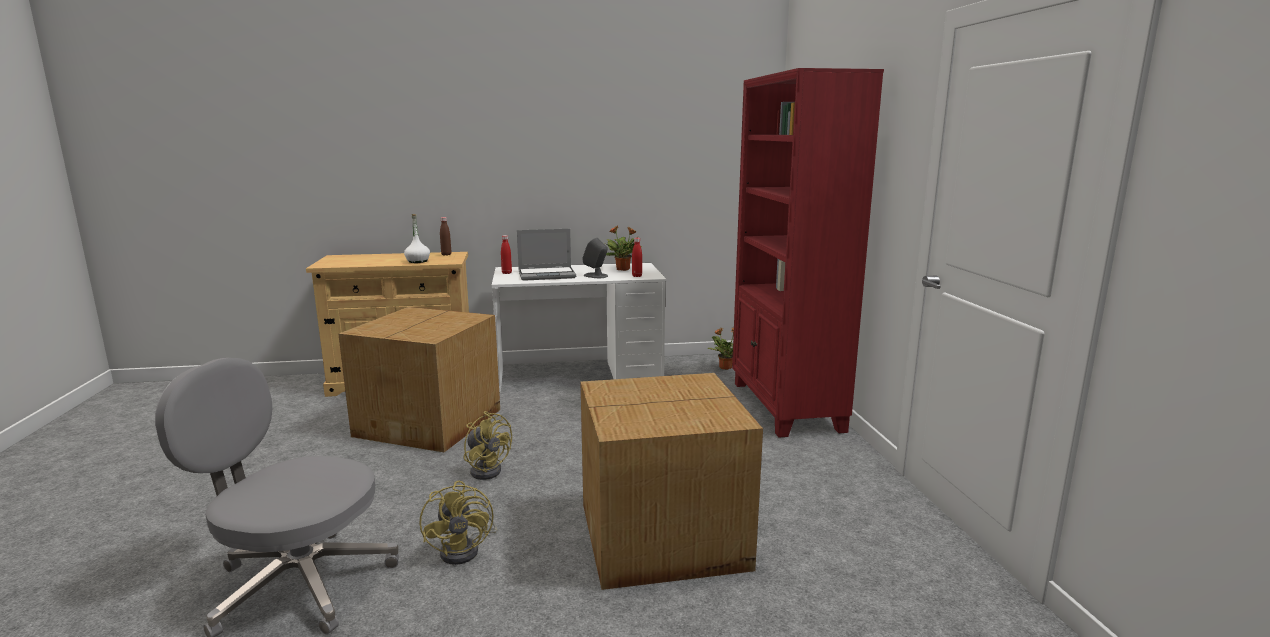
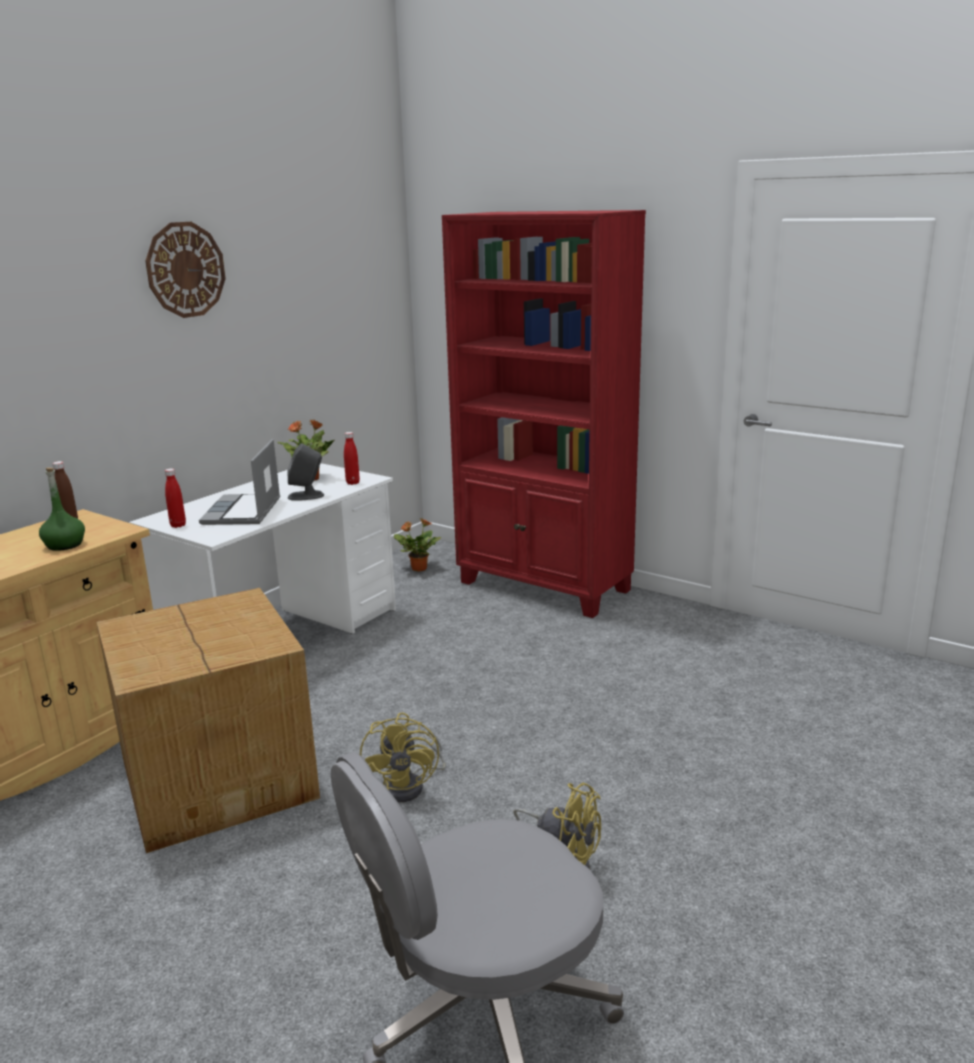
camera: 45 degrees left, 5 degrees up
(418, 261) = (65, 545): white bottle -> green bottle
(487, 469) = (410, 786): yellow fan -> yellow fan turned 90 degrees clockwise
(547, 275) = (243, 512): laptop -> laptop turned 150 degrees clockwise
(564, 114) = (185, 270): none -> wall clock
(665, 536) = (680, 747): cardboard box -> none

